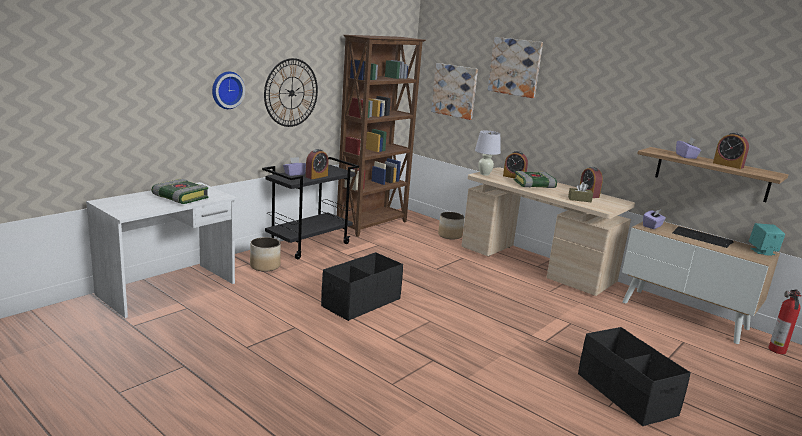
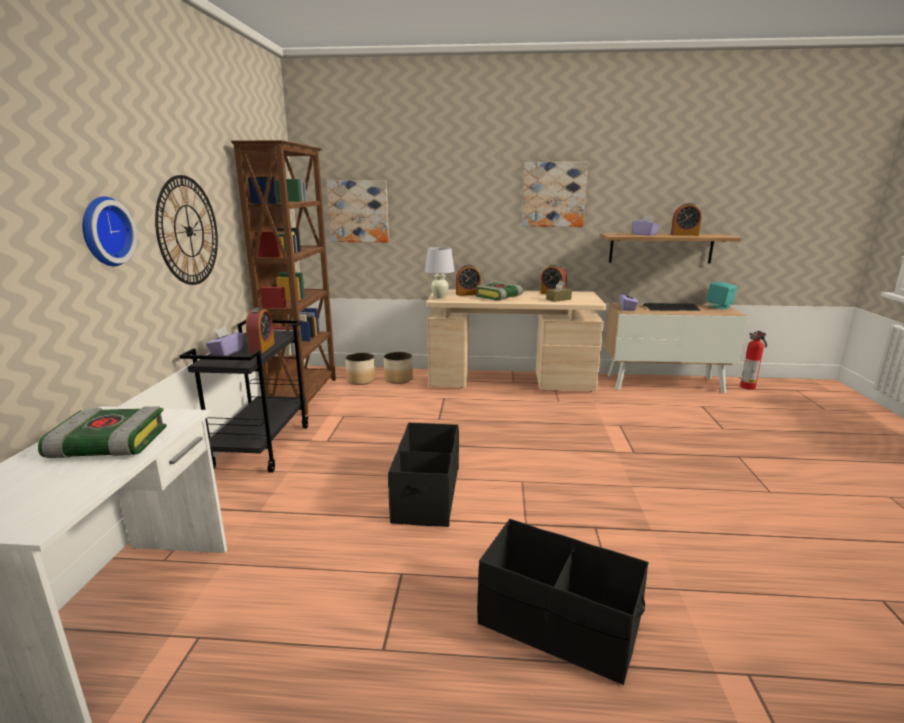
camera: 35 degrees left, 0 degrees up
(265, 266) = (239, 501): planter -> planter (360, 380)
(515, 67) = (435, 172): picture -> picture (553, 194)
(625, 394) = (757, 473): black storage box -> black storage box (558, 625)

